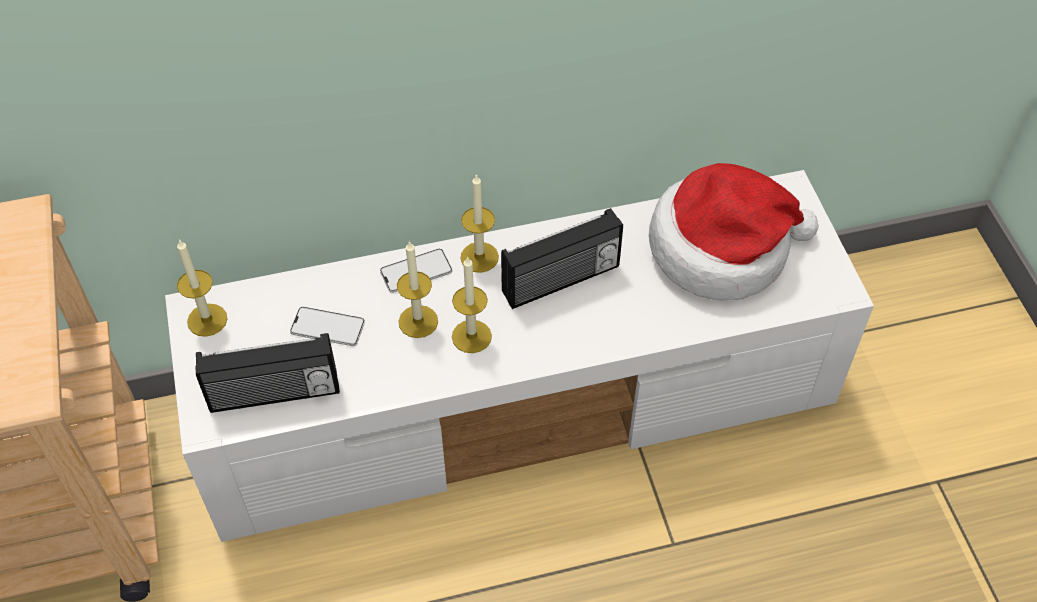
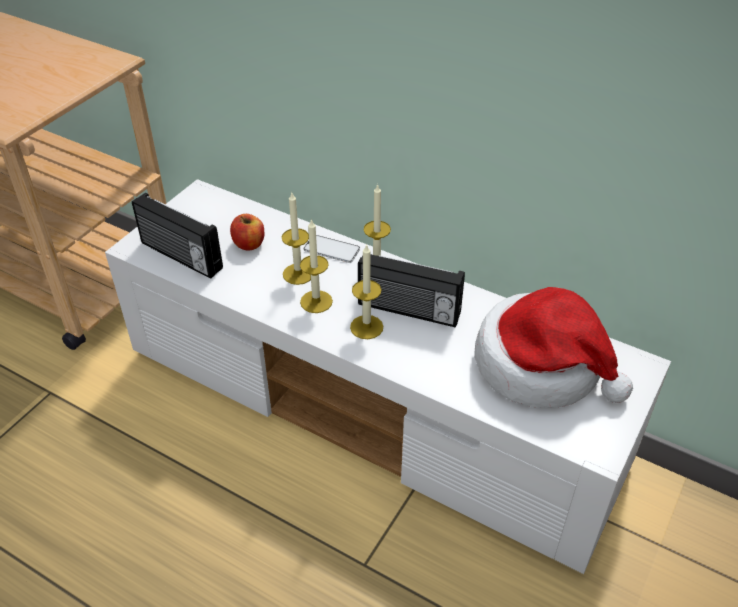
camera: 45 degrees right, 10 degrees down
(207, 320) = (199, 202): candle -> candle (366, 327)
(327, 327) = (249, 244): phone -> apple

